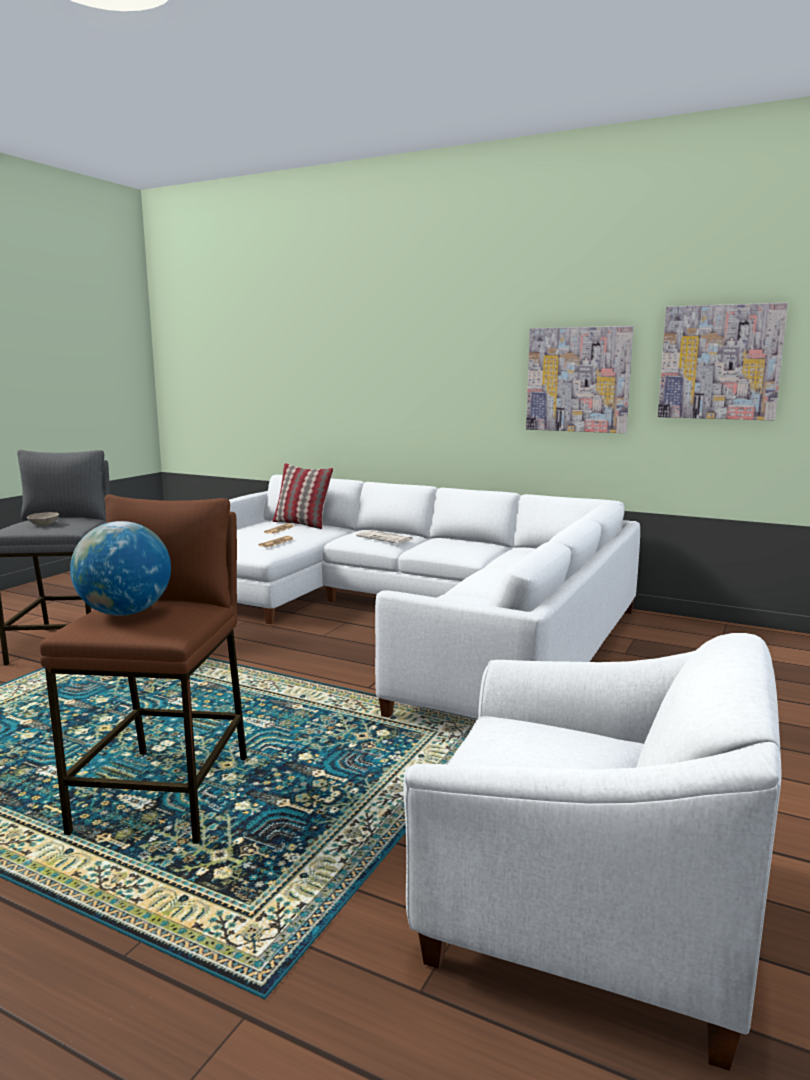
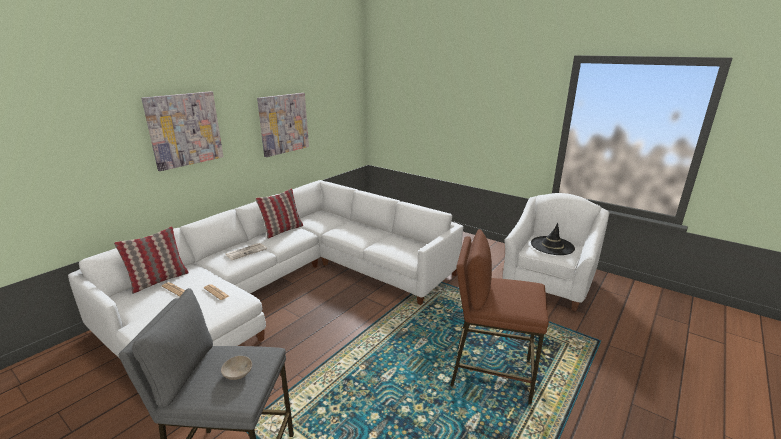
camera: 80 degrees left, 10 degrees up
(125, 613) = (511, 298): globe -> none
(468, 544) = (282, 230): none -> pillow
(544, 751) = (552, 246): none -> black hat
(720, 362) = (333, 106): picture -> picture (185, 129)

